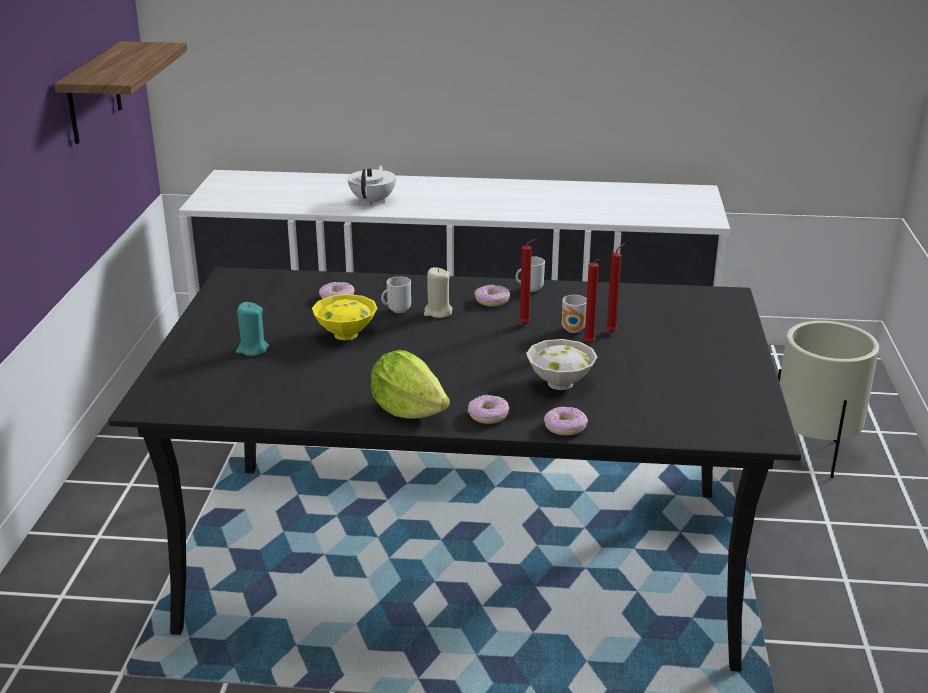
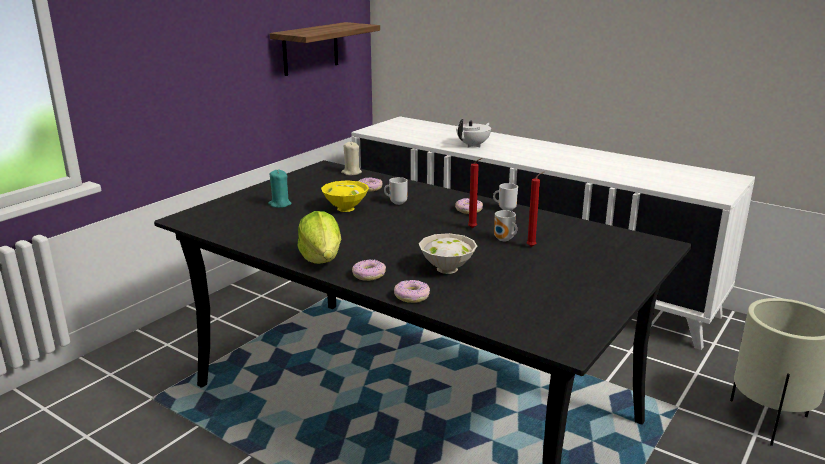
camera: 30 degrees right, 5 degrees down
(438, 312) = (422, 209): beige candle -> beige candle (351, 172)
(589, 344) = (503, 250): red candle -> none

